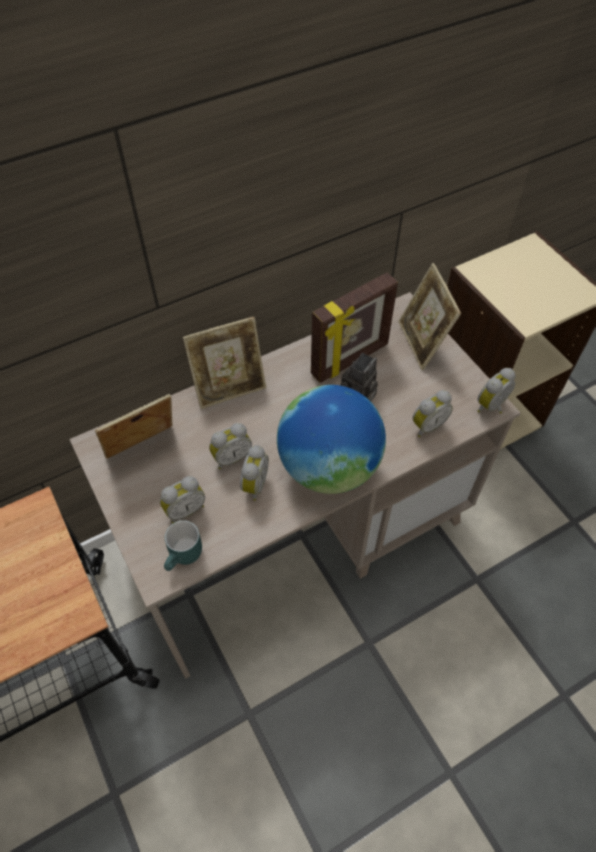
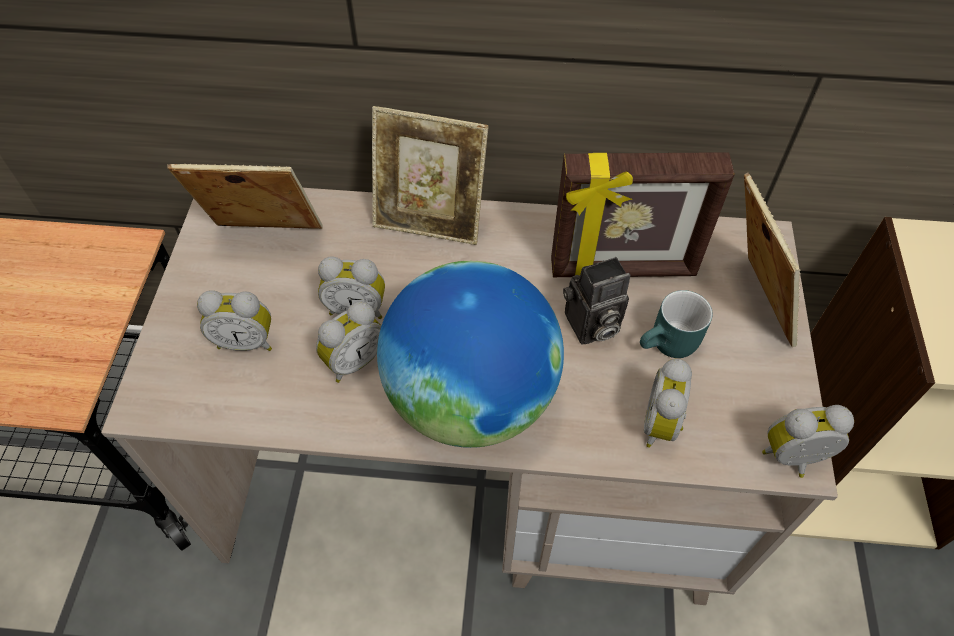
camera: 35 degrees right, 0 degrees up
(185, 557) = (195, 400): turquoise mug -> turquoise mug (669, 346)
(421, 343) = (751, 302): picture frame -> picture frame turned 150 degrees clockwise
(427, 425) = (663, 425): alarm clock -> alarm clock turned 105 degrees clockwise

